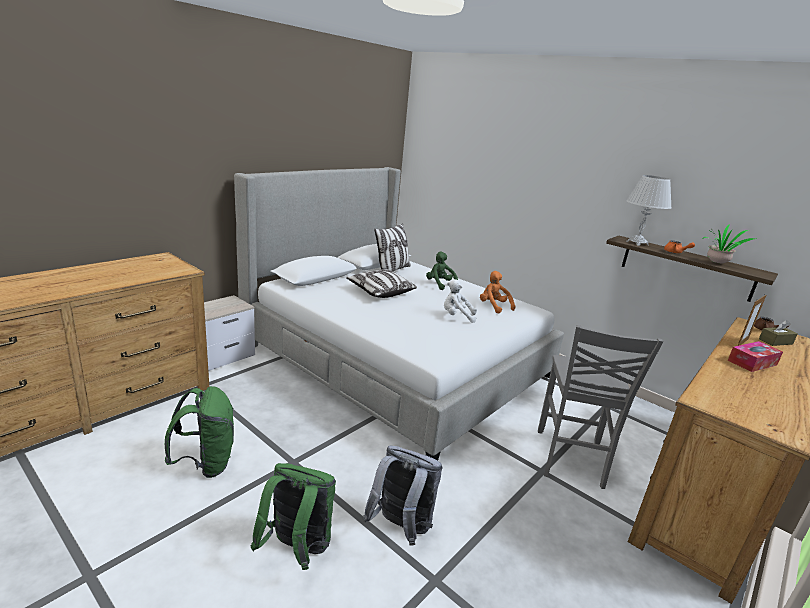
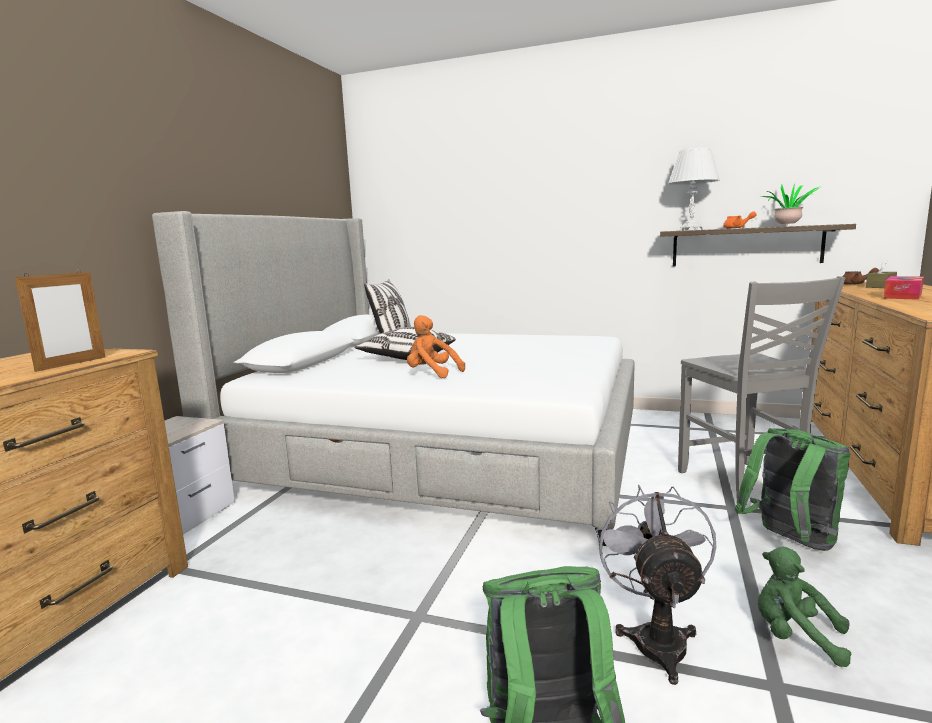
camera: 20 degrees left, 10 degrees down
(206, 463) = (269, 677): green backpack -> green backpack (789, 541)
(400, 527) = (656, 638): grey backpack -> grey fan
(440, 285) = (468, 340): green plush toy -> green plush toy (795, 636)
(457, 316) = (530, 357): white plush toy -> none
(493, 307) = (555, 343): orange plush toy -> orange plush toy (432, 373)
(742, 343) = (863, 290): picture frame -> picture frame (71, 364)

